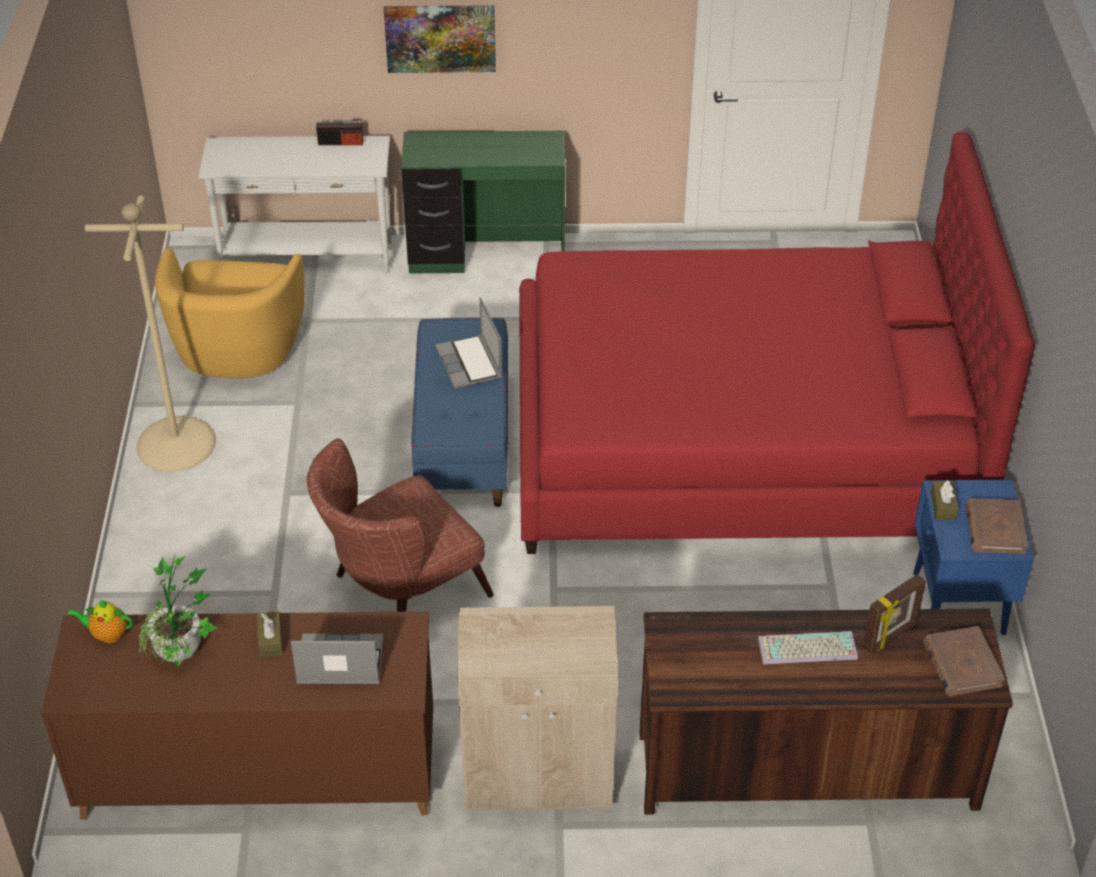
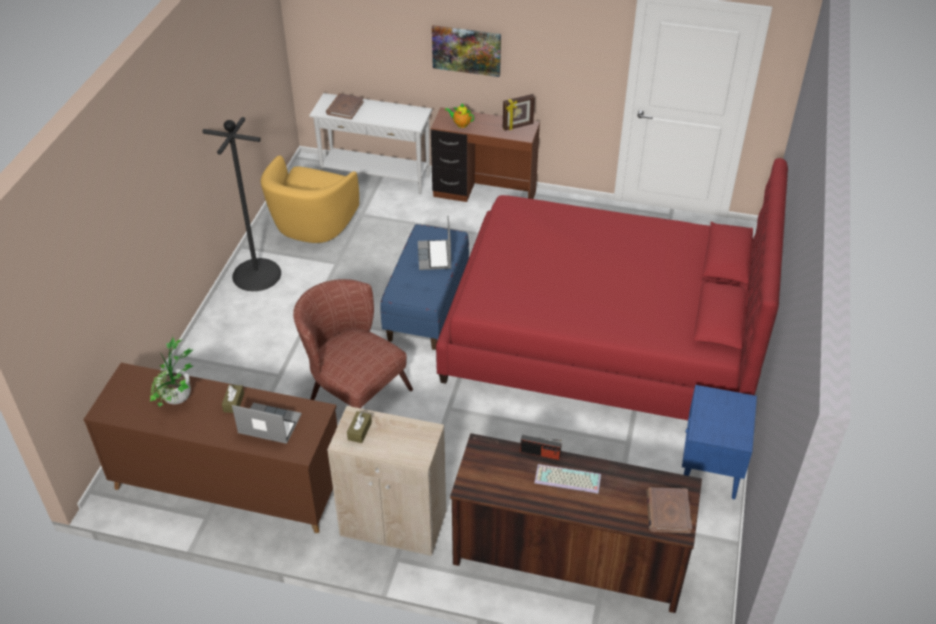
camera: 15 degrees right, 0 degrees up
(107, 634) = (141, 379): teapot -> teapot (460, 124)
(176, 443) = (256, 274): beige clothes rack -> black clothes rack
(340, 142) = (401, 108): radio -> radio (540, 453)
(398, 592) = (353, 390): brown armchair -> brown armchair turned 60 degrees clockwise
(487, 257) = (484, 195): green desk -> brown desk
(890, 636) = (626, 483): picture frame -> picture frame (518, 126)
(943, 506) = (702, 404): brown tissue box -> brown tissue box (359, 431)
(994, 529) = (732, 426): brown book -> brown book (345, 108)

